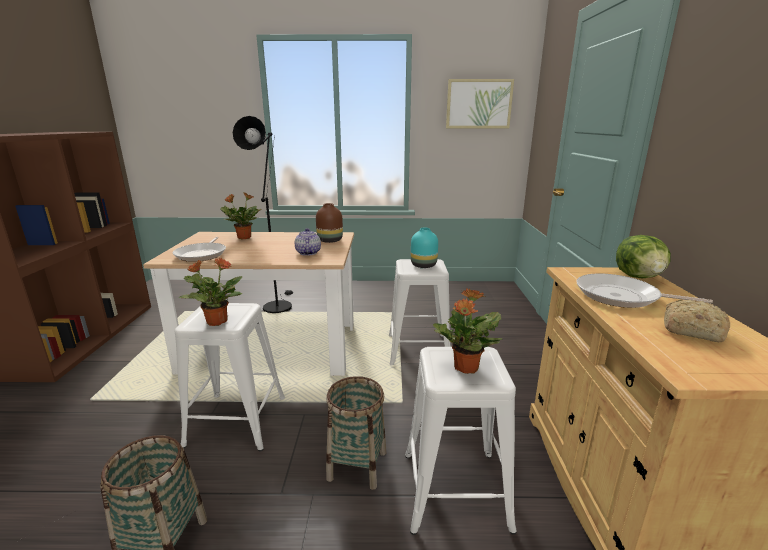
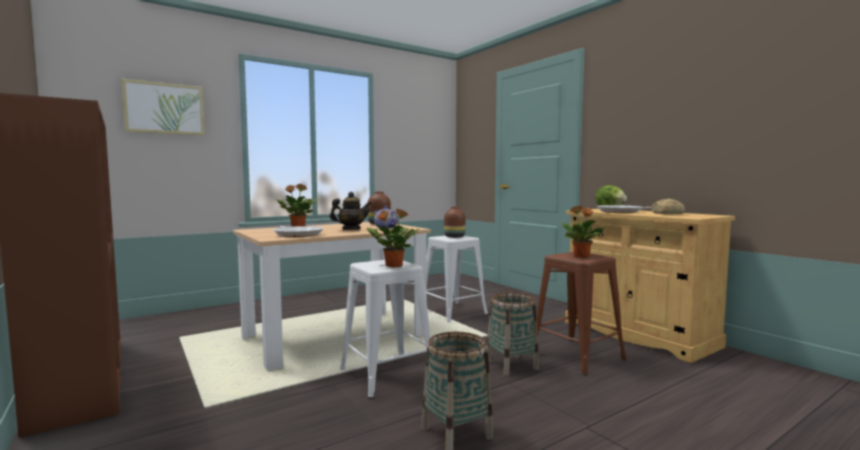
camera: 35 degrees left, 15 degrees down
(270, 251) = (351, 229): none -> teapot
(278, 305) = (283, 314): black floor lamp -> none
(424, 265) = (454, 237): turquoise vase -> brown vase
(455, 489) = (577, 355): white stool -> brown stool
(478, 104) = (421, 130): picture -> picture (164, 108)

